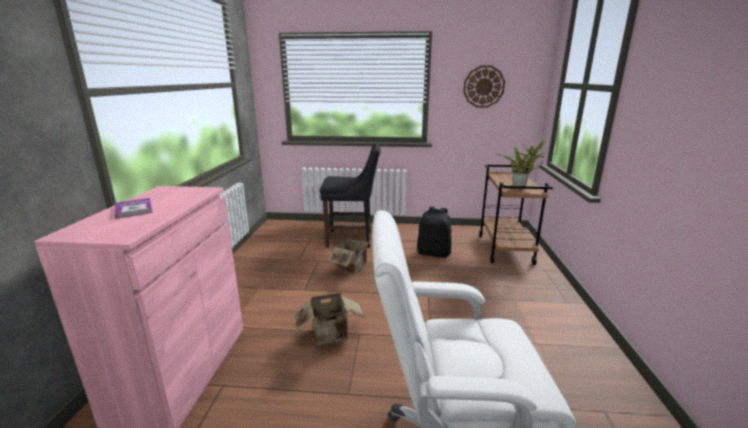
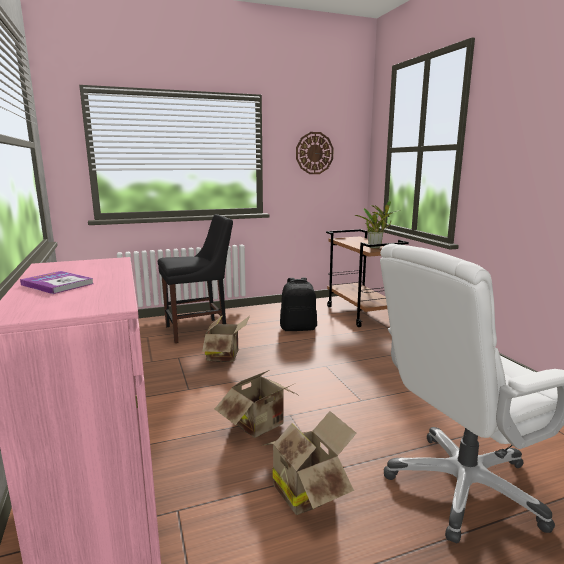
camera: 25 degrees left, 5 degrees down
(319, 404) = (307, 490): none -> cardboard box

